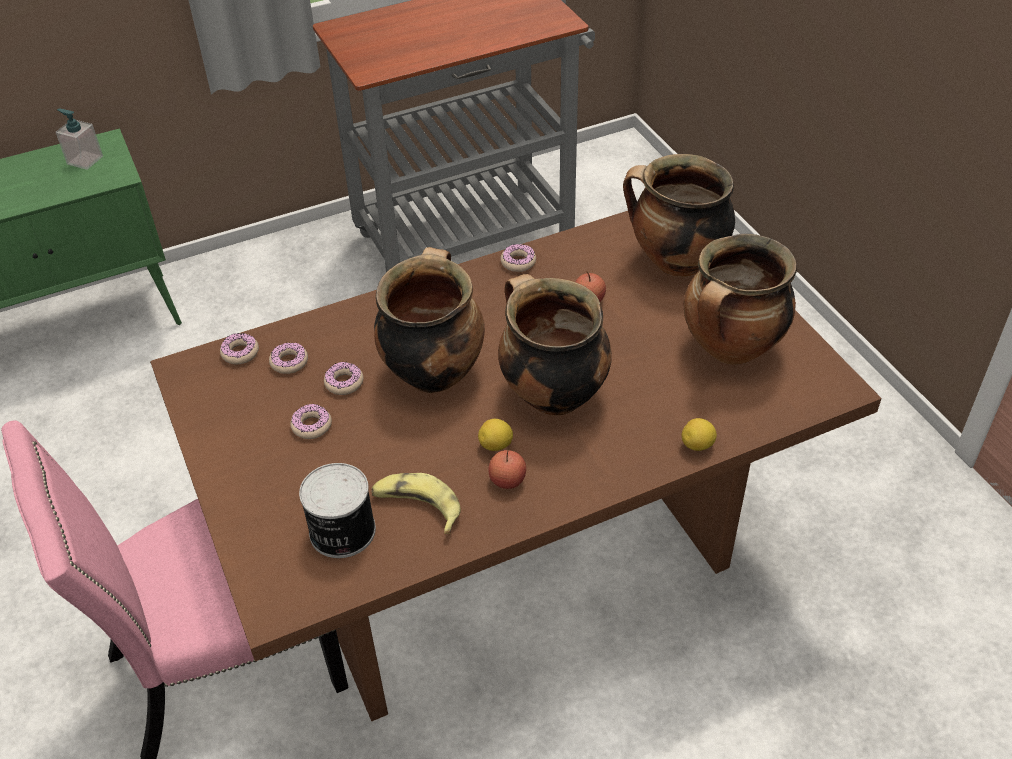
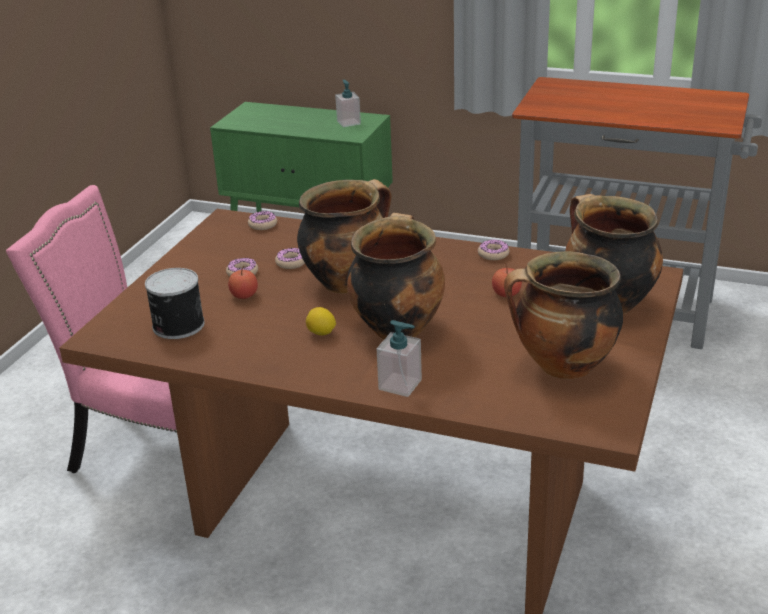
camera: 45 degrees right, 15 degrees down
(289, 362) = (279, 240): donut -> none
(417, 507) = (231, 336): banana -> none
(507, 480) = (299, 352): apple -> apple (244, 295)
(640, 453) = (400, 385): none -> soap dispenser
(697, 445) = (445, 402): lemon -> none

